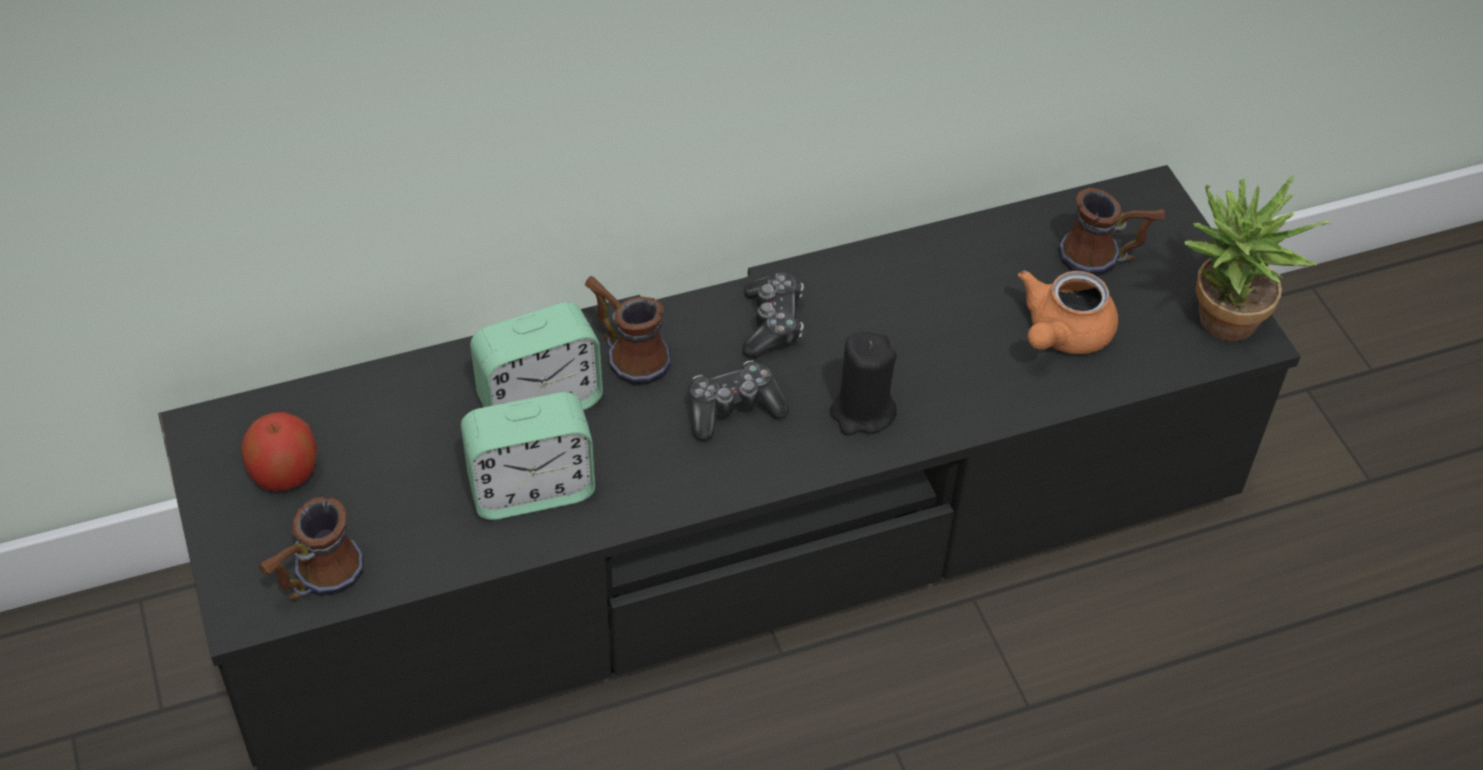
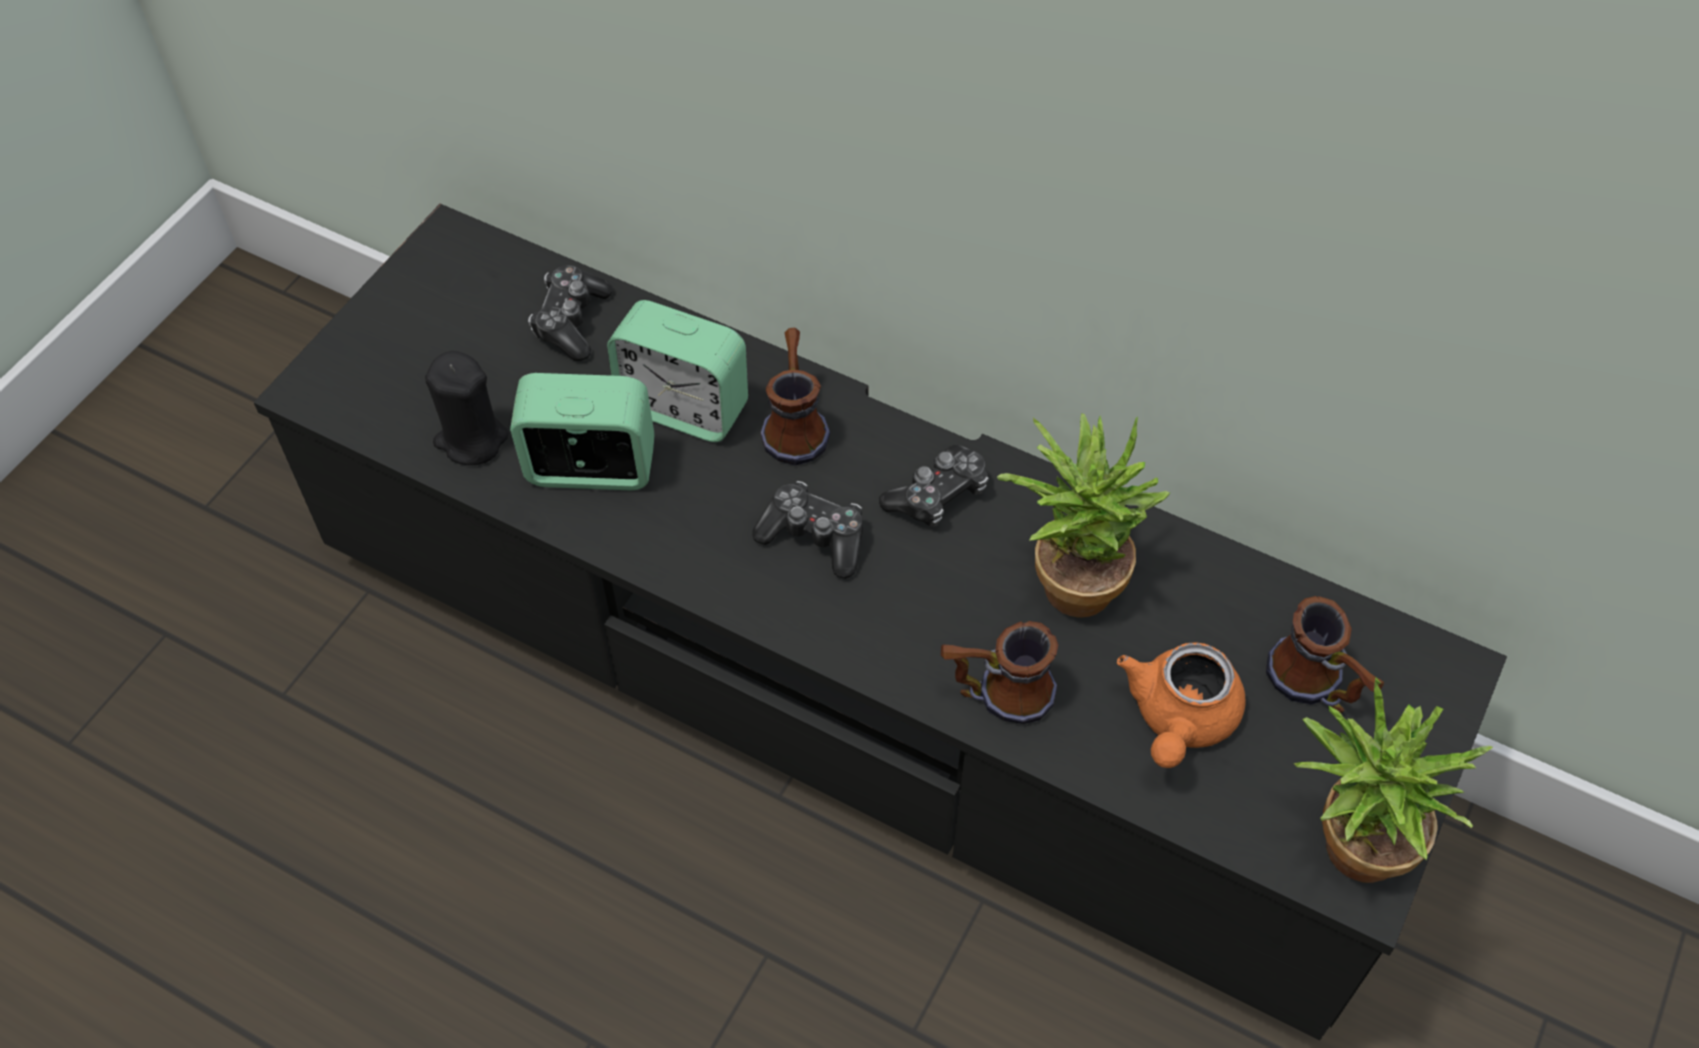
camera: 50 degrees right, 5 degrees up
(284, 474) = (455, 313): apple -> none
(315, 581) = (375, 407): mug -> mug (996, 694)
(381, 412) = (571, 321): none -> game controller
(531, 489) = (591, 468): alarm clock -> alarm clock turned 150 degrees clockwise
(862, 412) = (911, 630): black candle -> black candle (471, 439)
(907, 308) = (1069, 577): none -> potted plant
(1061, 334) = (1178, 719): orange teapot -> orange teapot turned 60 degrees counterclockwise

